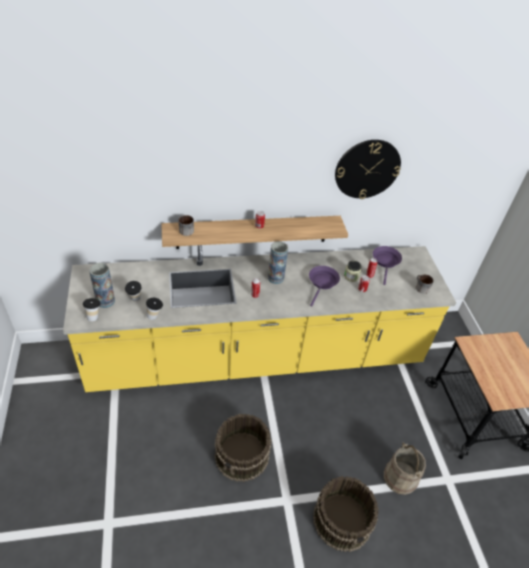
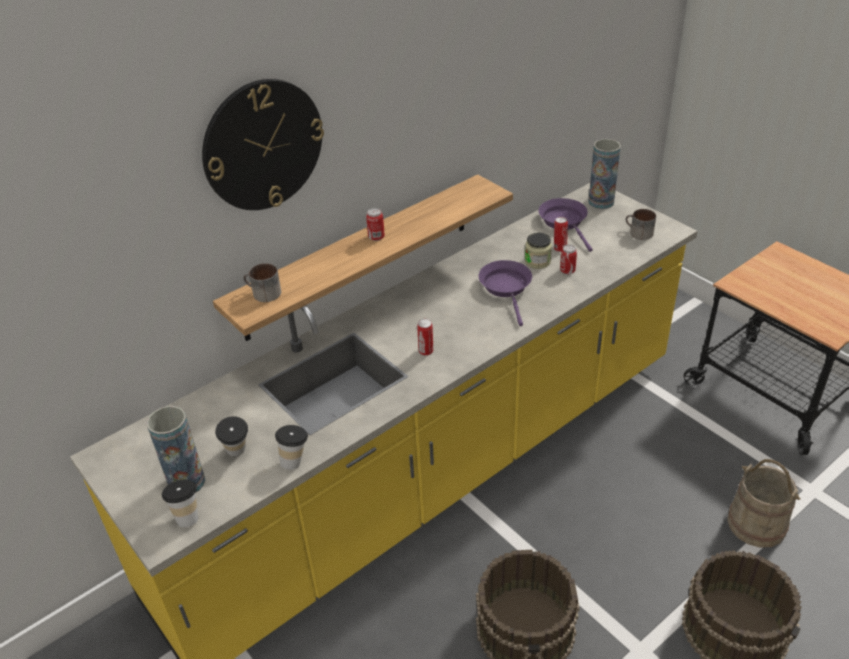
camera: 25 degrees left, 5 degrees down
(275, 278) = (434, 313): vase -> vase (601, 202)
(367, 169) = (499, 79): wall clock -> wall clock (263, 145)

